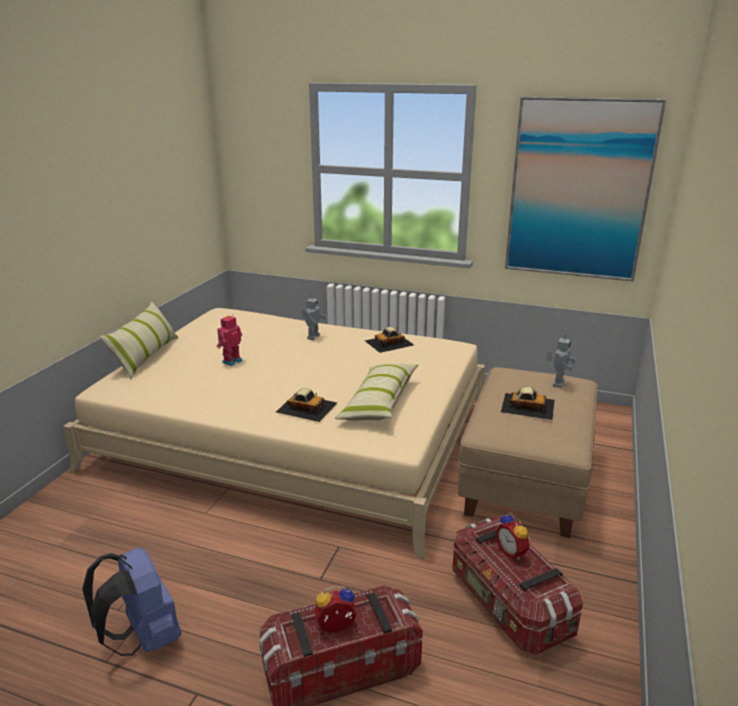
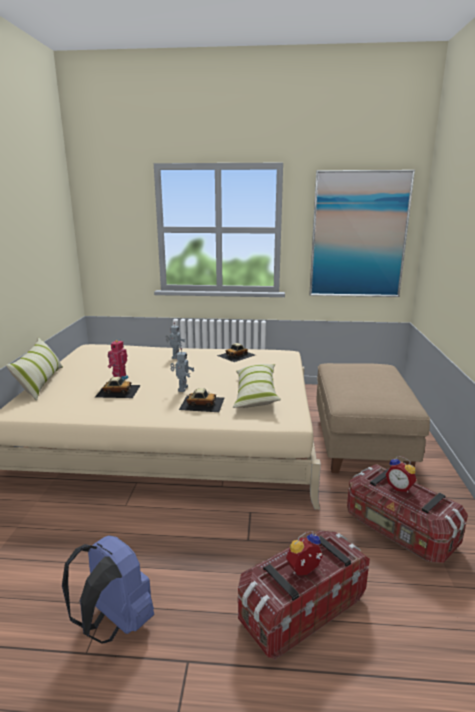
camera: 15 degrees left, 5 degrees down
(527, 405) = (365, 383): toy car -> toy car (118, 391)
(557, 383) = (374, 367): toy robot -> toy robot (182, 389)

